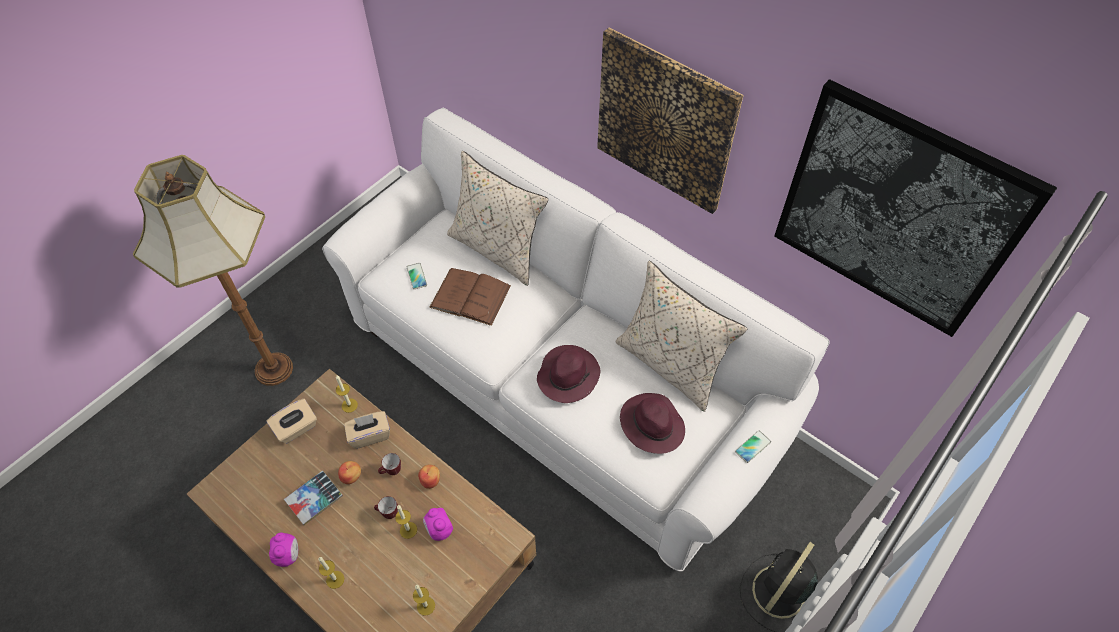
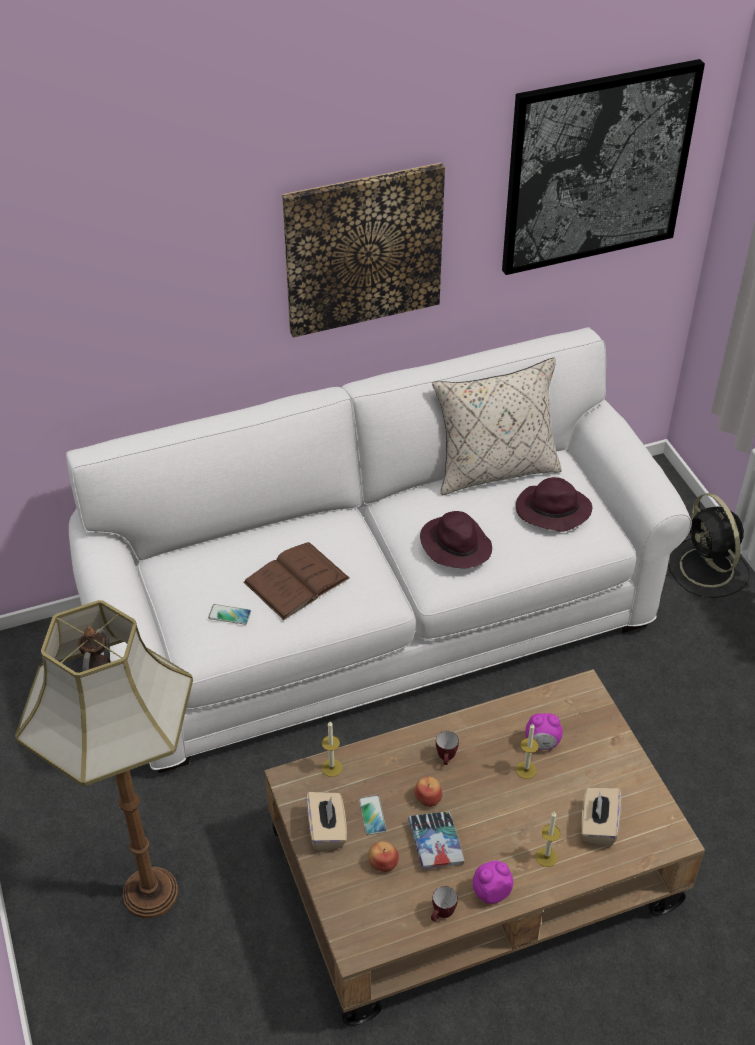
camera: 60 degrees left, 10 degrees down
(288, 555) = (491, 892): alarm clock -> alarm clock turned 45 degrees counterclockwise
(370, 435) = (385, 762): beige tissue box -> beige tissue box (598, 825)
(388, 514) = (495, 781): mug -> mug (442, 915)
(426, 606) = (620, 786): candle -> none
(430, 480) = (478, 728): apple -> apple (383, 863)
(497, 249) = (249, 534): beige pillow -> none
(752, 447) = (630, 446): phone -> phone (372, 815)

